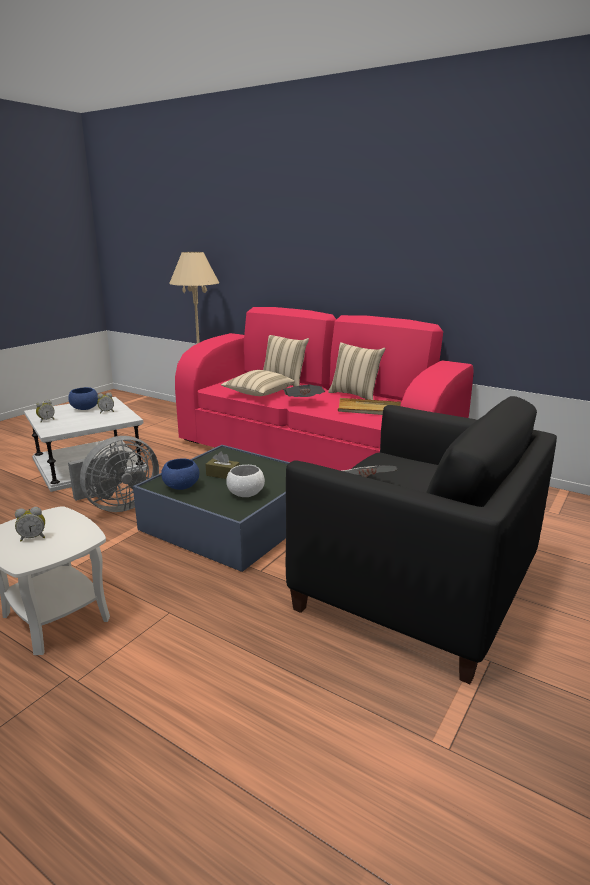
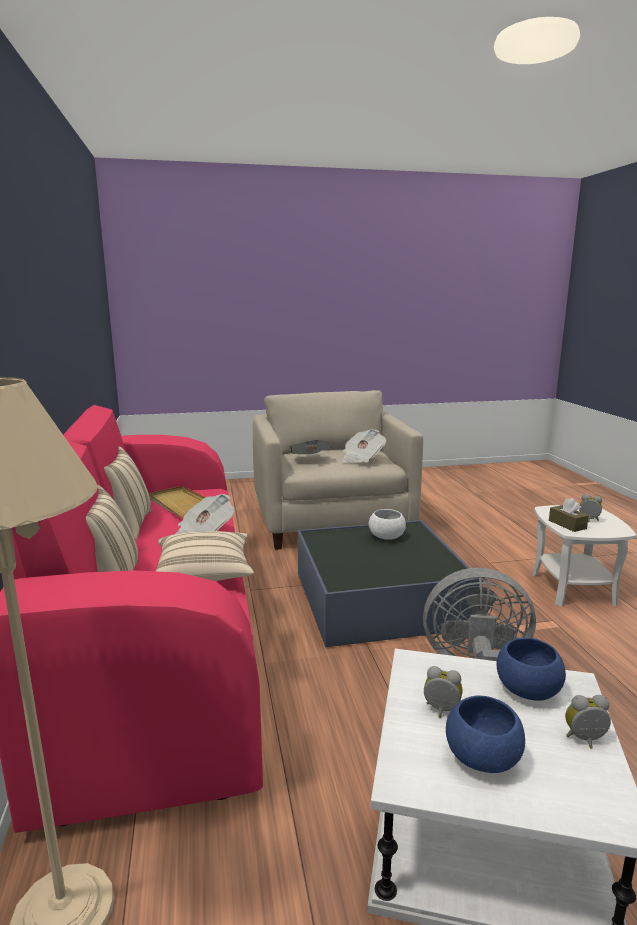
camera: 135 degrees left, 5 degrees down
(181, 486) = (432, 562): blue bowl -> blue bowl (527, 689)
(223, 474) = (380, 559): brown tissue box -> brown tissue box (567, 524)
(404, 464) = (310, 459): none -> newspaper
(415, 586) = (332, 521): black armchair -> beige armchair

